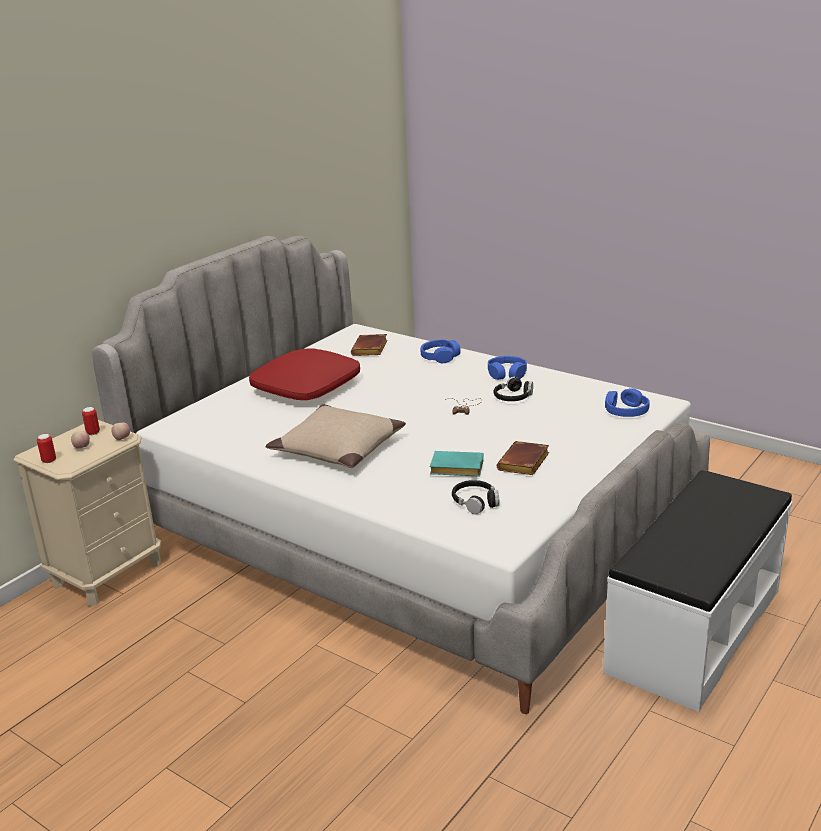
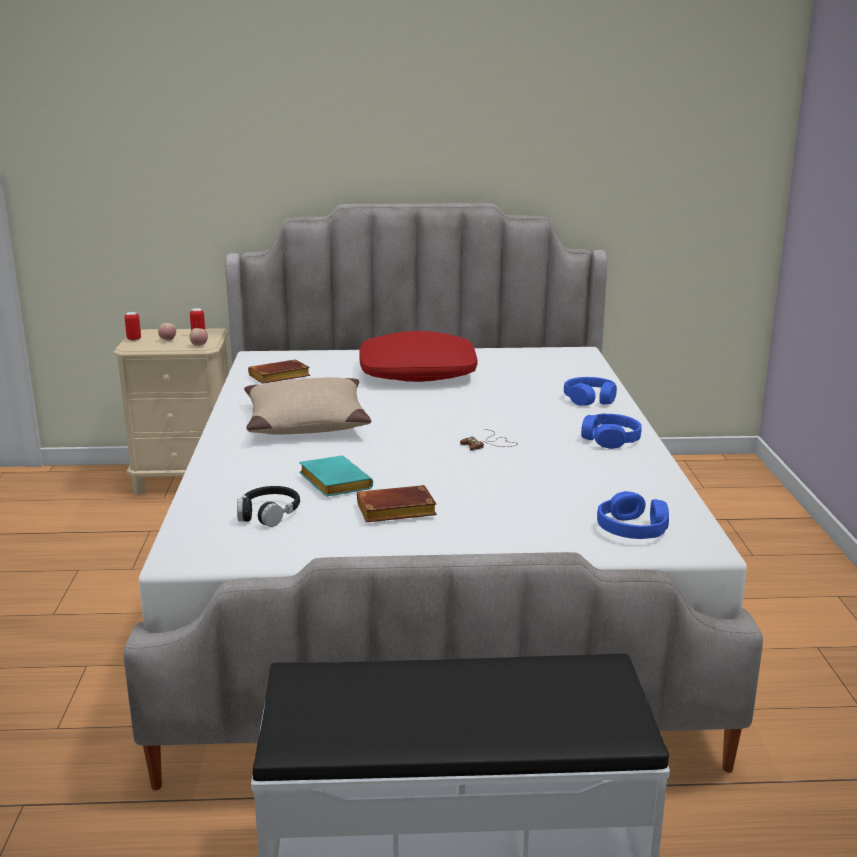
camera: 50 degrees right, 5 degrees down
(371, 349) = (547, 369): brown book -> brown book (278, 378)
(513, 397) = (555, 459): black headphones -> none

